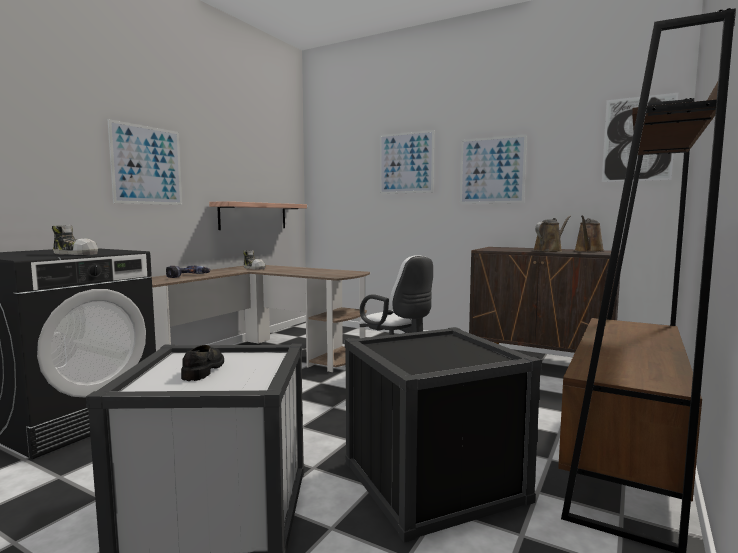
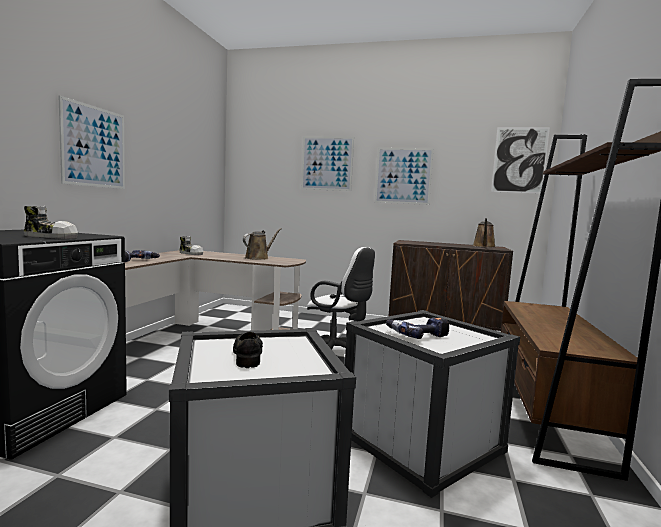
camera: 15 degrees left, 0 degrees up
(253, 216) = (184, 203): shelf -> none
(417, 354) = (417, 334): none -> power drill
(433, 481) = (421, 442): black storage box -> white storage box
(549, 251) = (455, 245): brown watering can -> brown watering can (258, 258)

